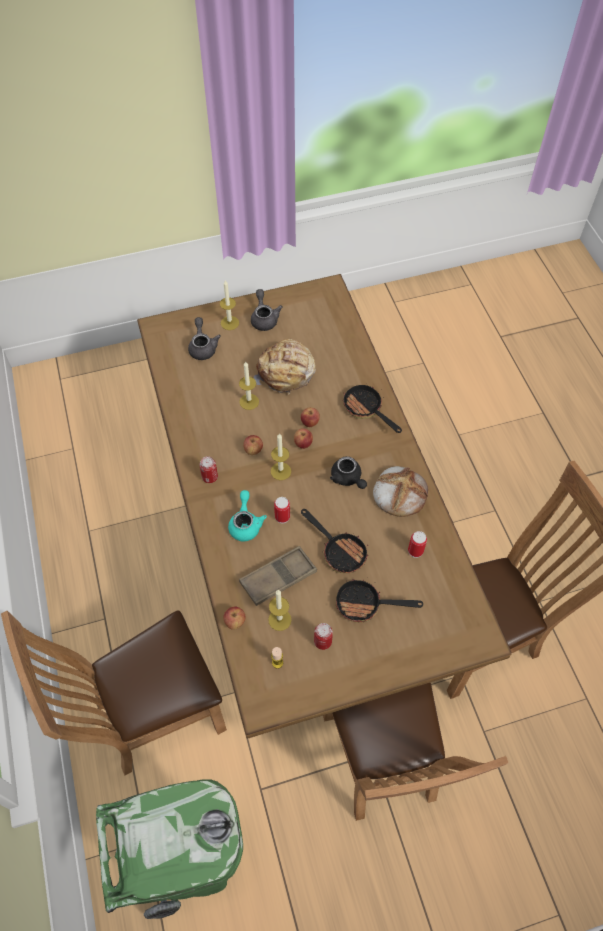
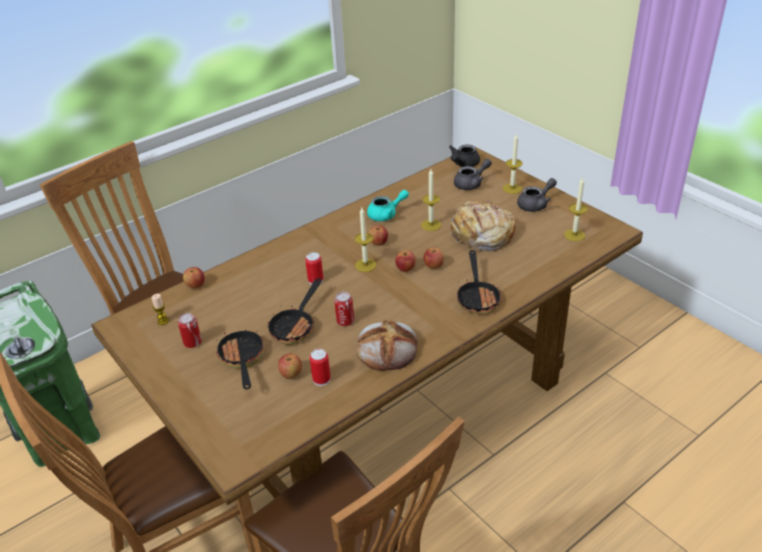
camera: 70 degrees right, 20 degrees down
(210, 477) = (335, 229): can -> can (345, 321)
(245, 523) = (297, 262): turquoise teapot -> turquoise teapot (386, 214)
(278, 578) = (249, 297): brown tray -> none
(279, 619) = (206, 310): candle -> candle (574, 235)
(348, 479) = (383, 308): black teapot -> black teapot (463, 164)
(366, 409) = (477, 297): frying pan -> frying pan turned 150 degrees clockwise
(400, 571) = (291, 374): none -> apple

